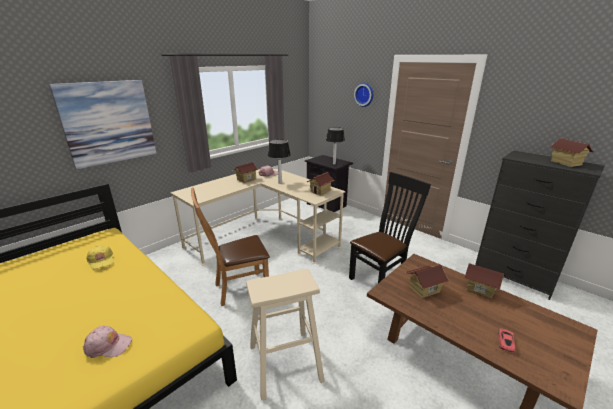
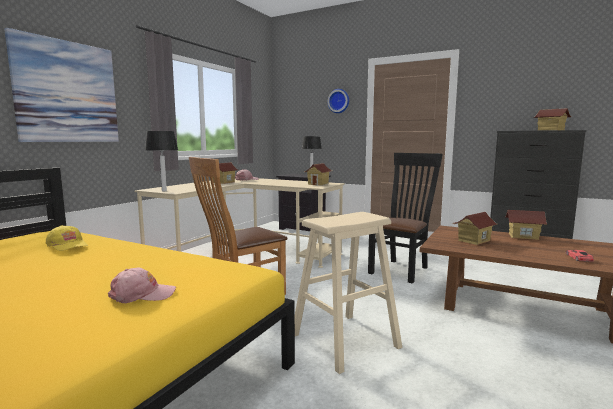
camera: 15 degrees left, 15 degrees down
(280, 183) = (266, 182): table lamp -> table lamp (164, 191)

